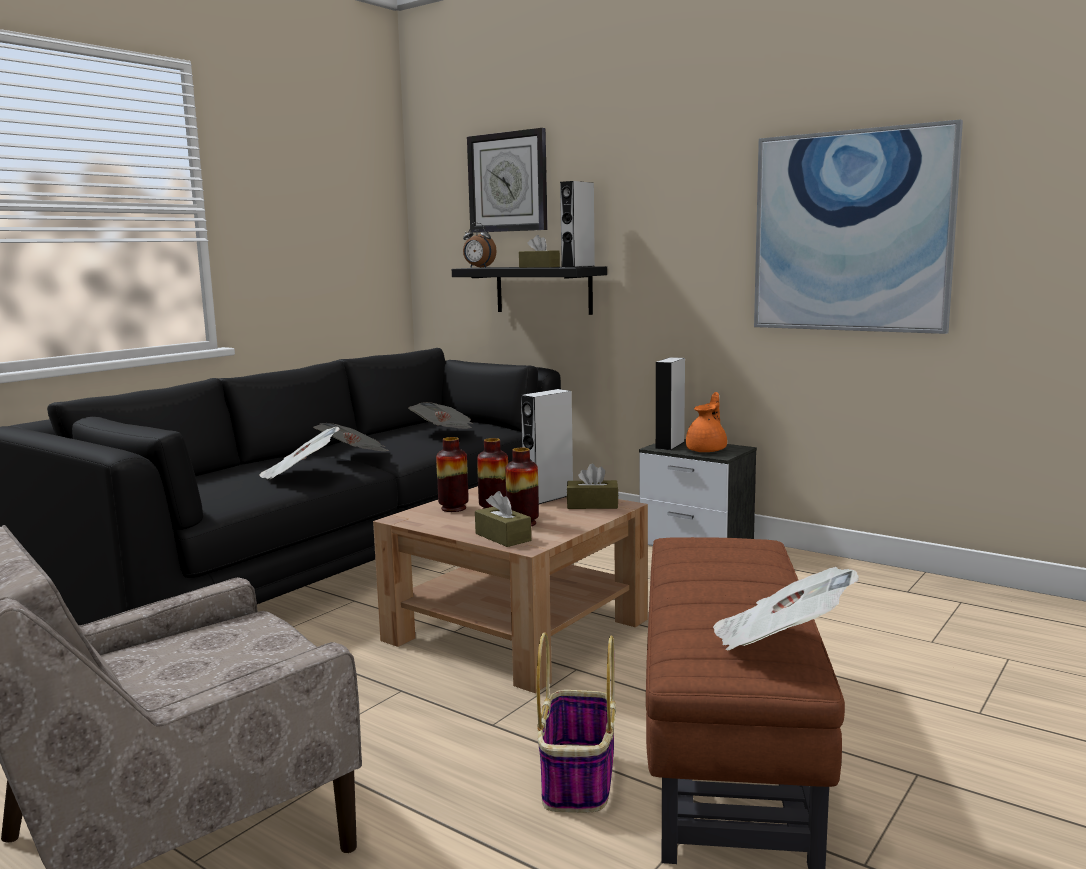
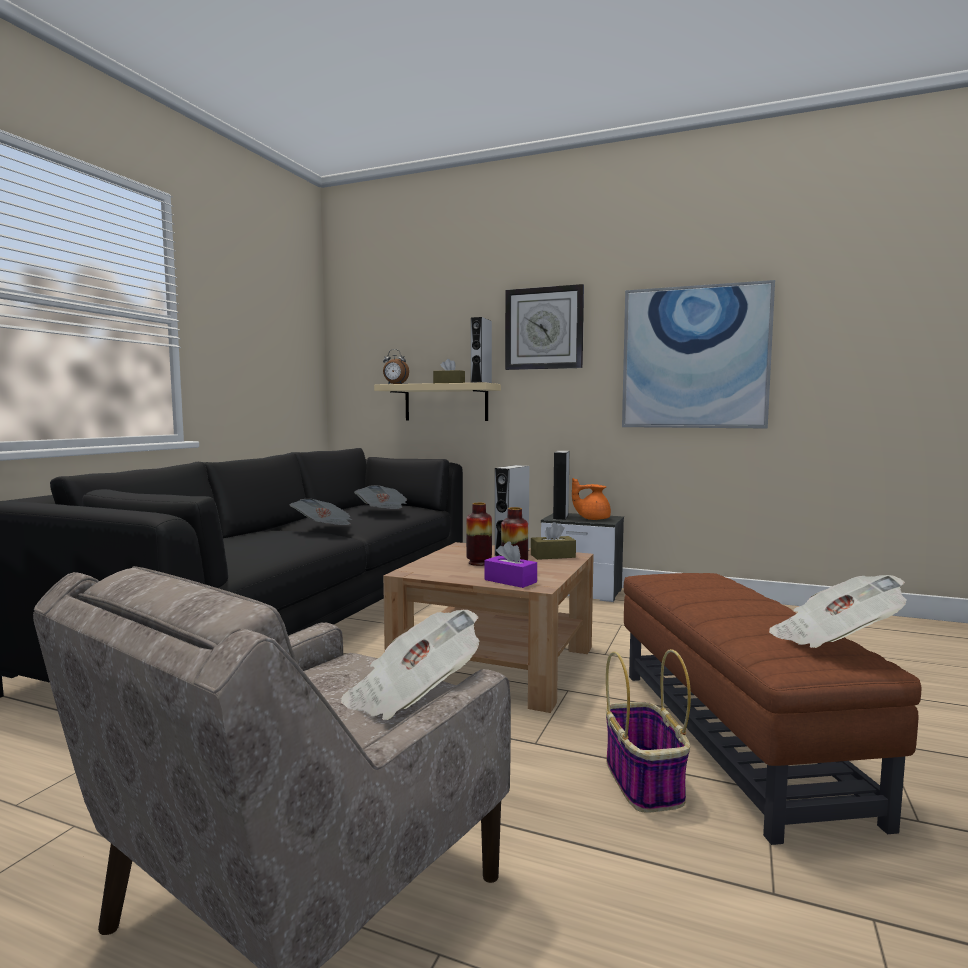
camera: 15 degrees left, 5 degrees down
(299, 475) = (290, 543): newspaper -> newspaper (411, 696)
(453, 508) = (443, 563): vase -> none
(503, 537) = (510, 581): brown tissue box -> purple tissue box
(508, 182) = (416, 320): wall clock -> wall clock (544, 328)
(543, 290) = (446, 402): black shelf -> beige shelf
(707, 450) = (592, 519): orange teapot -> orange teapot turned 105 degrees counterclockwise

